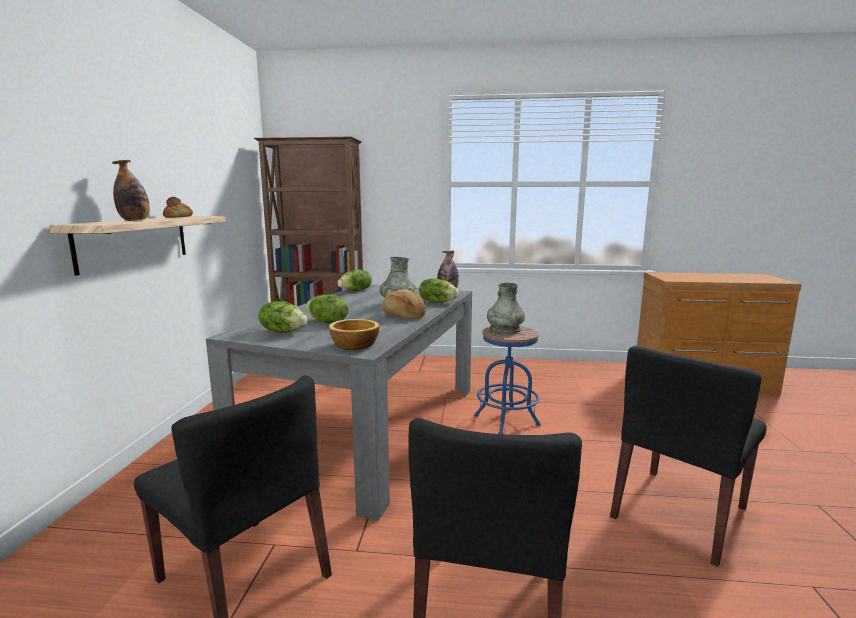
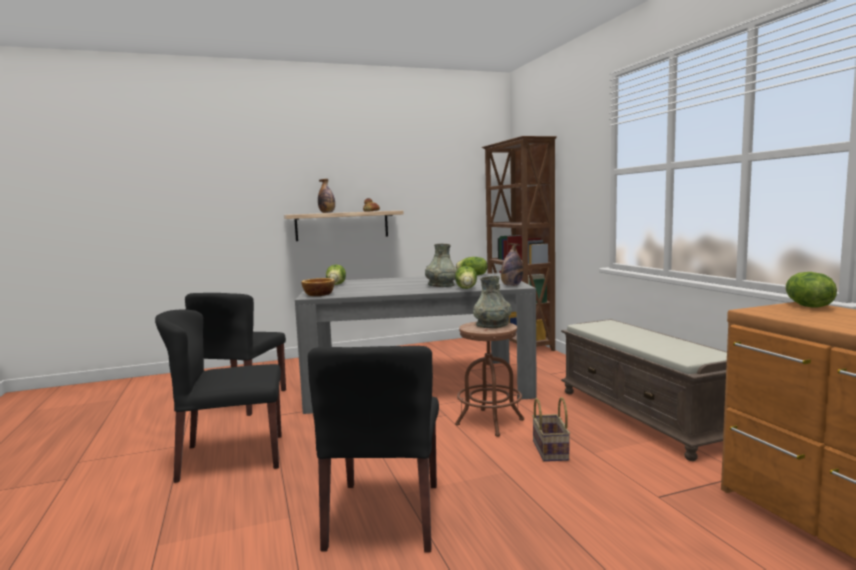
camera: 65 degrees right, 5 degrees down
(327, 322) = (367, 285): lettuce -> lettuce (806, 306)
(403, 315) = (406, 290): bread -> none
(506, 420) = (490, 422): blue stool -> brown stool
(538, 373) = (644, 417): none -> brown bench
(576, 415) = (549, 450): none -> basket
(679, 513) = (384, 516): black chair -> black chair turned 105 degrees counterclockwise

